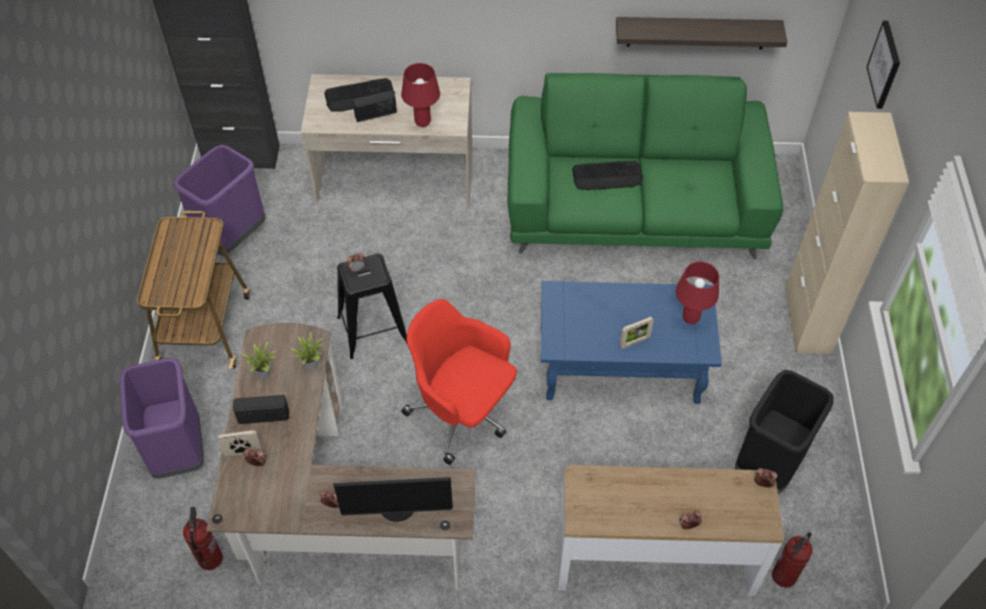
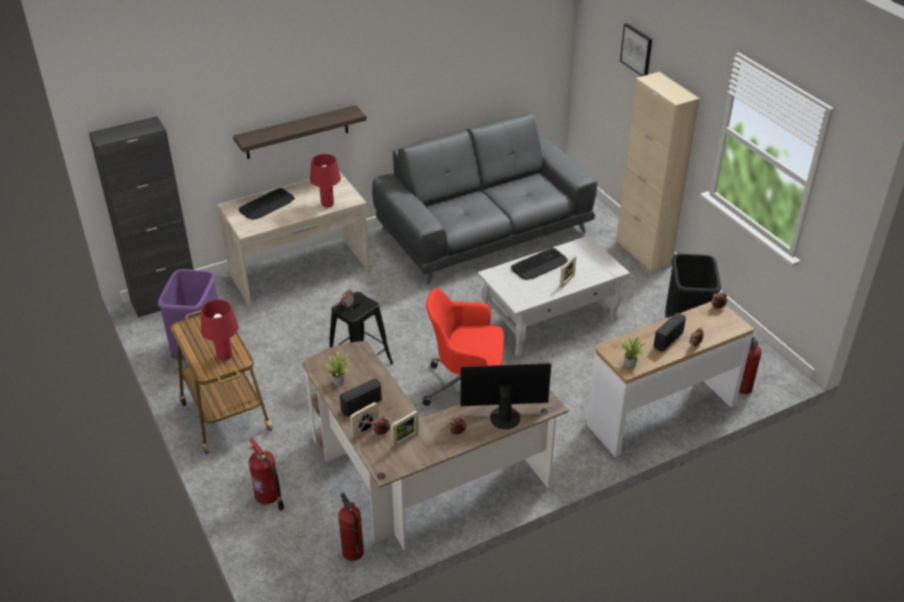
camera: 30 degrees left, 15 degrees down
(178, 450) = (268, 498): purple trash can -> fire extinguisher
(273, 485) = (405, 440): none -> picture frame
(312, 363) = (369, 363): potted plant -> potted plant (629, 363)
(375, 114) = (288, 211): radio -> radio (668, 340)
(397, 508) = (504, 415): monitor -> monitor turned 150 degrees counterclockwise
(607, 176) = (469, 204): keyboard -> keyboard (539, 264)
(622, 365) = (551, 319): blue coffee table -> white coffee table
(635, 206) = (484, 231): green sofa -> grey sofa
(690, 318) = (590, 256): red table lamp -> red table lamp (224, 356)
(696, 32) = (487, 89): shelf -> shelf (297, 132)

